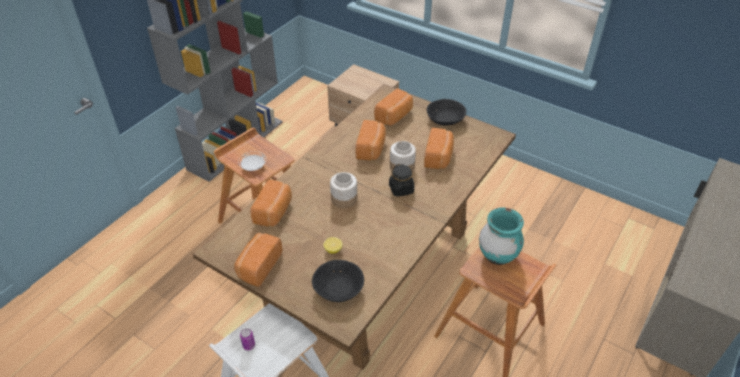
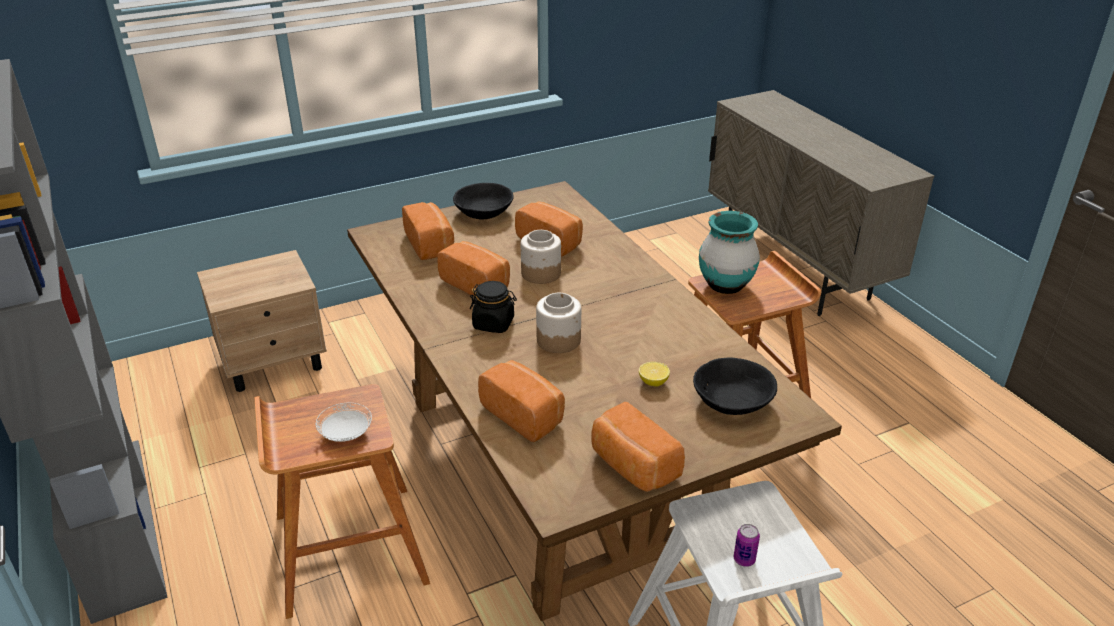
camera: 60 degrees left, 10 degrees down
(401, 189) = (584, 289): black jar -> black jar (494, 324)

